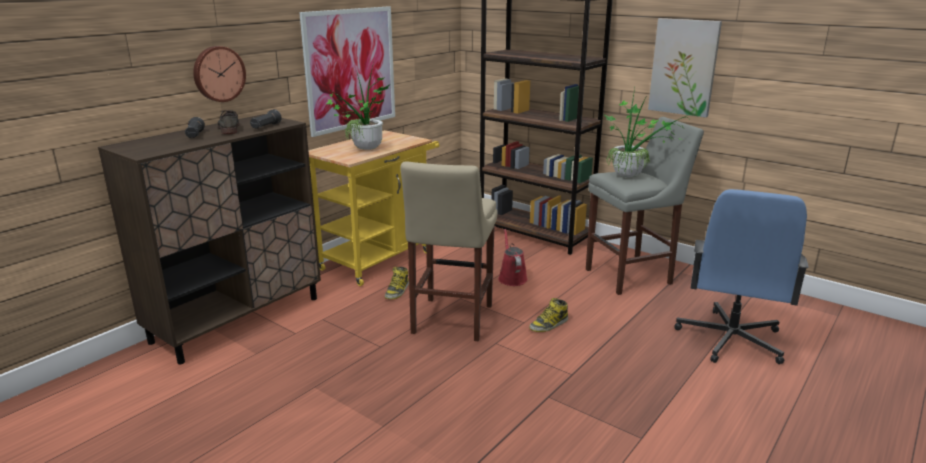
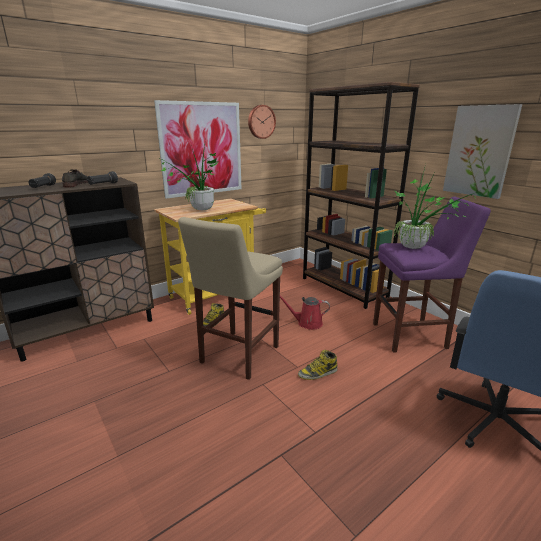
camera: 15 degrees right, 0 degrees up
(218, 74) = (79, 142): wall clock -> wall clock (261, 122)
(511, 278) = (307, 323): red watering can -> red watering can turned 90 degrees counterclockwise
(632, 276) = (413, 335): grey stool -> purple stool

